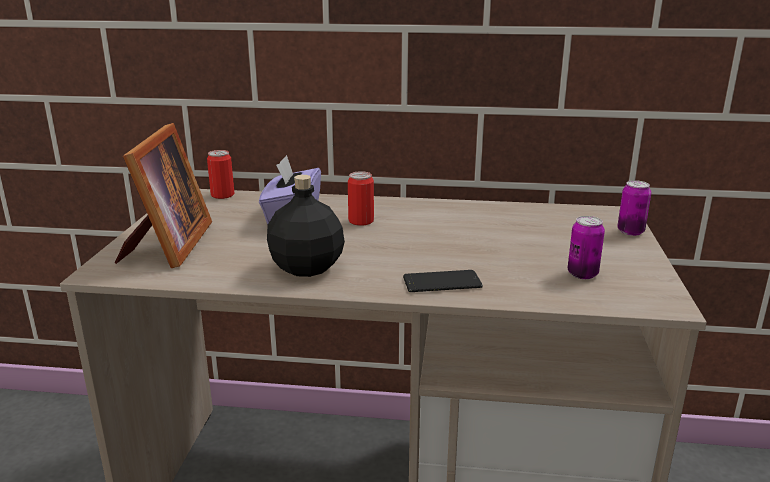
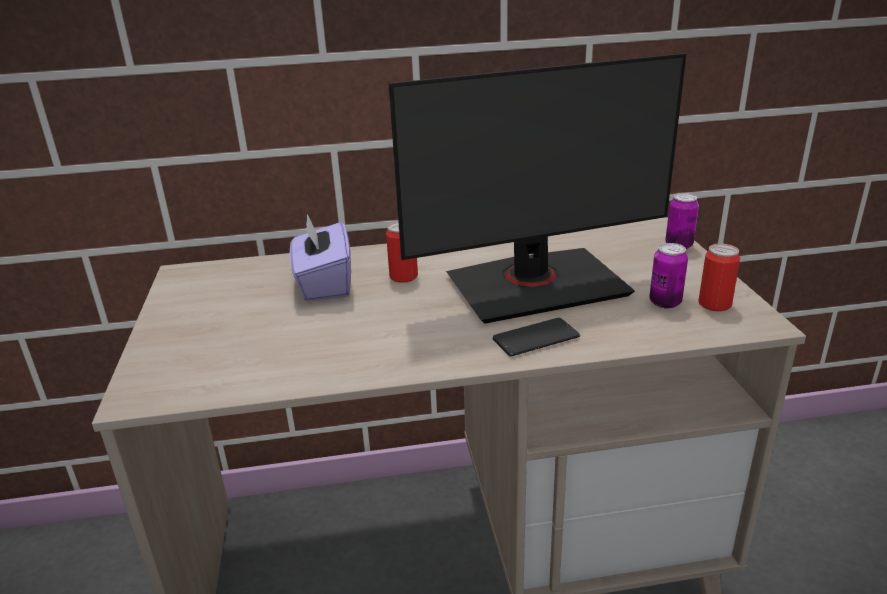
camera: 15 degrees left, 5 degrees up
(167, 246) = (199, 347): picture frame -> none
(222, 195) = (223, 267): can -> can (714, 304)
(308, 267) = (382, 345): black bottle -> none
(471, 243) = (535, 285): none -> monitor

